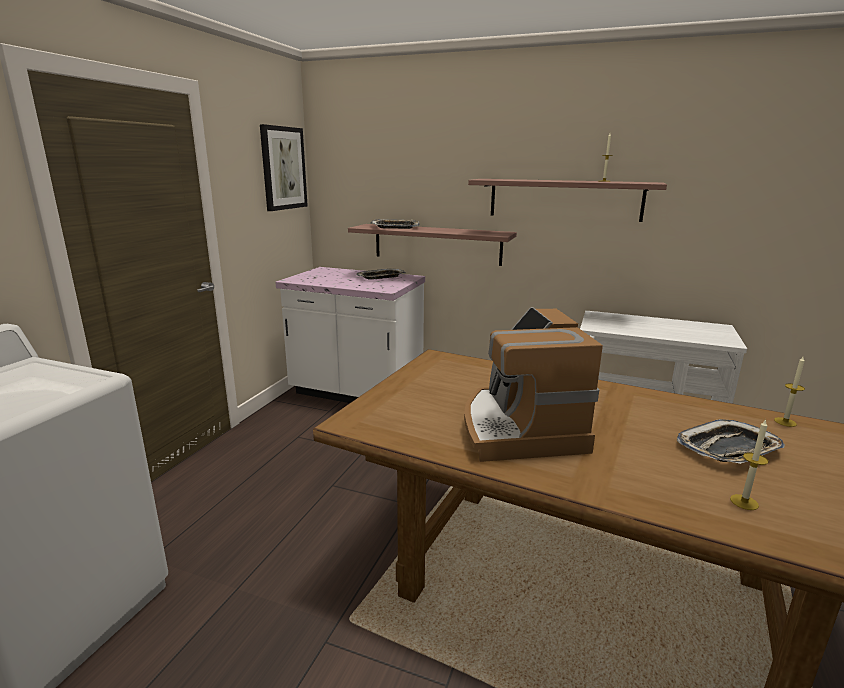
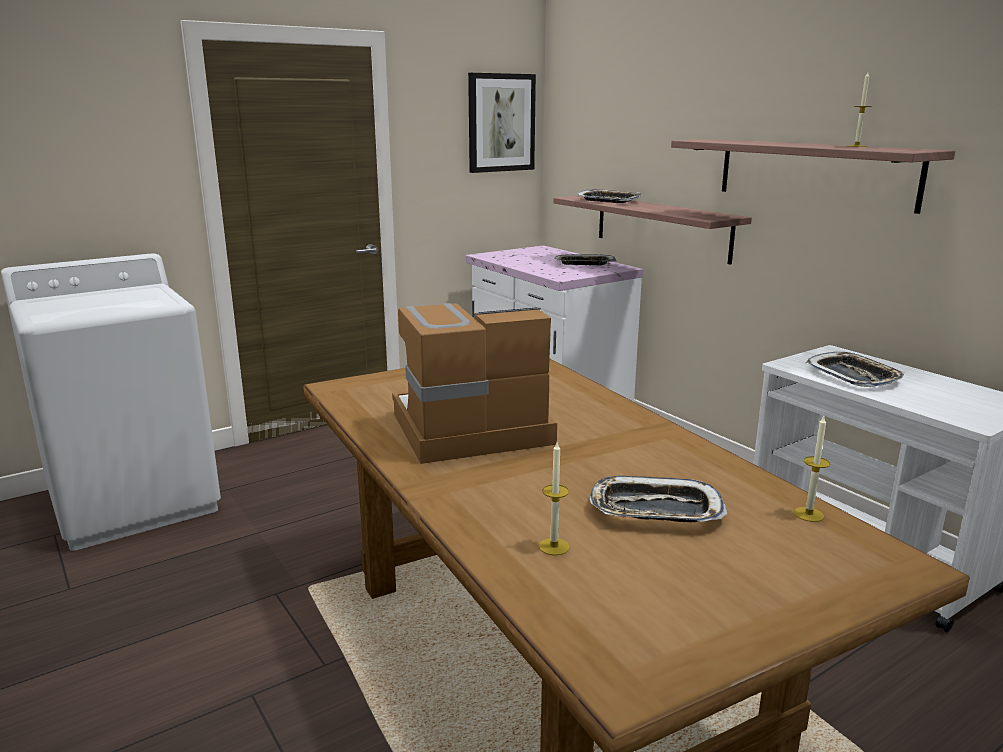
camera: 35 degrees right, 0 degrees up
(519, 428) = (469, 430): coffee machine -> coffee machine turned 45 degrees clockwise
(633, 327) = (853, 376): none -> tray

